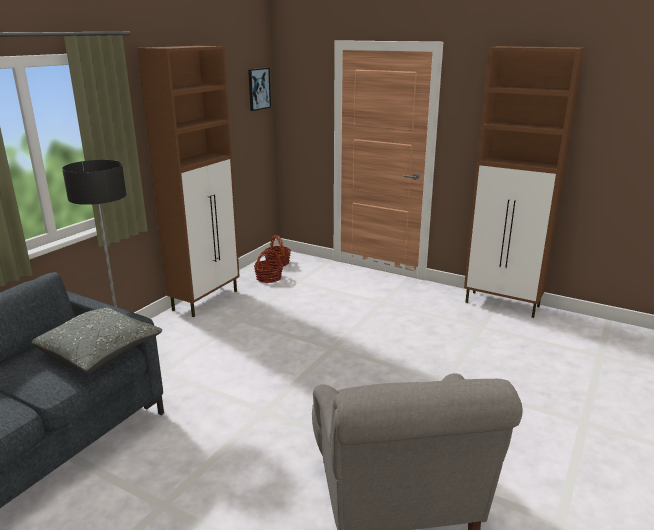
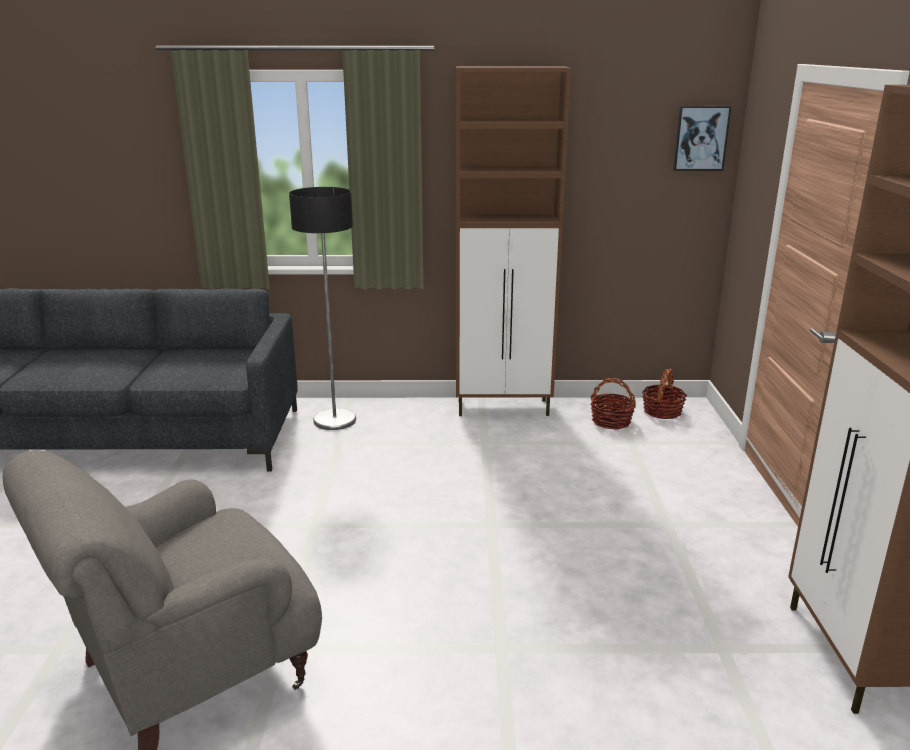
camera: 60 degrees right, 0 degrees up
(100, 352) = (222, 373): grey pillow -> none

